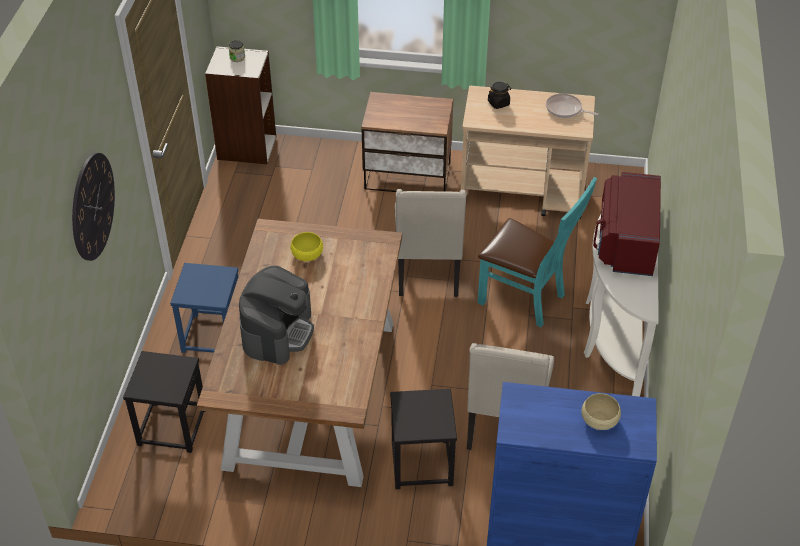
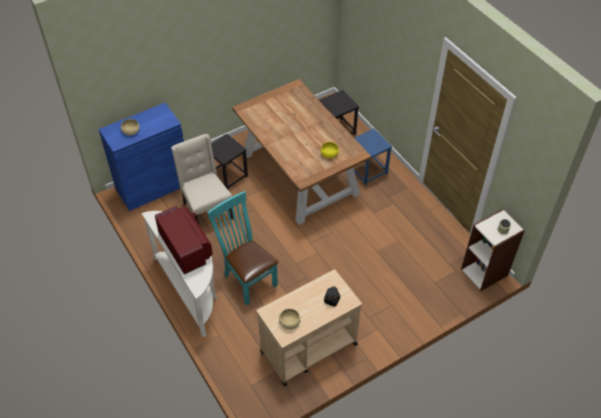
camera: 140 degrees right, 5 degrees up
(92, 206) = (387, 46): wall clock -> none
(277, 332) = (301, 117): coffee machine -> none
(408, 177) = (380, 314): nightstand -> none
(428, 273) = (309, 261): beige chair -> none
(526, 299) = (248, 278): turquoise chair -> turquoise chair turned 60 degrees clockwise
(565, 109) = (289, 322): frying pan -> beige bowl

